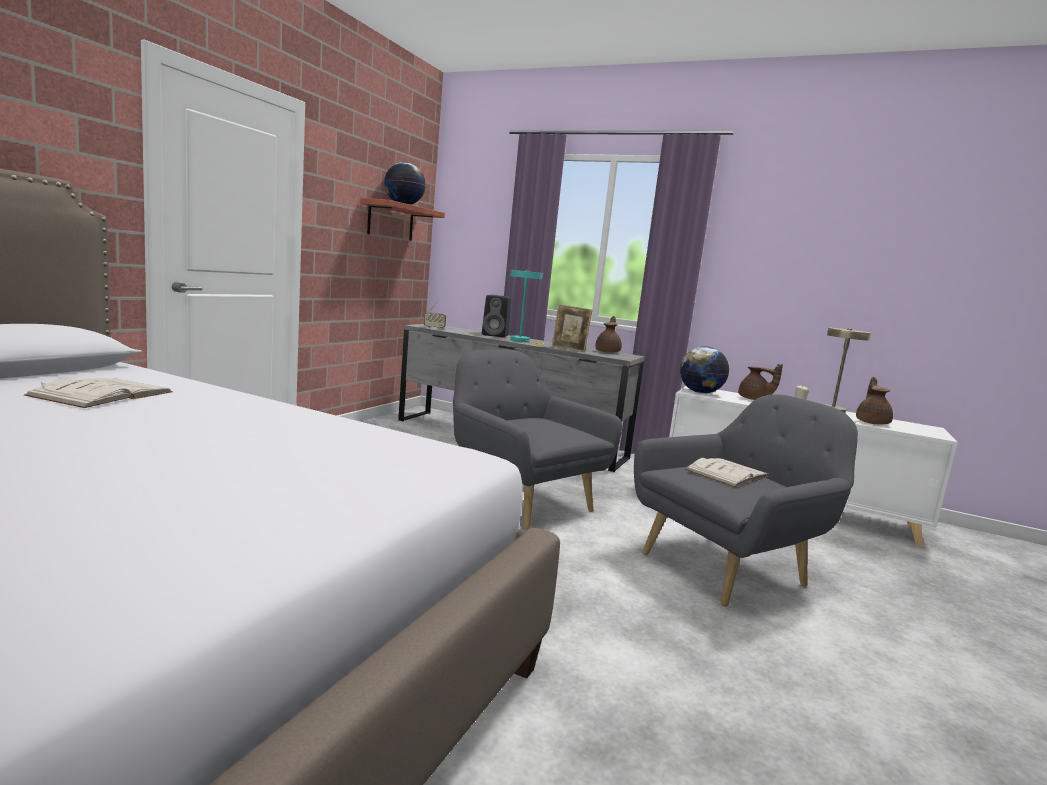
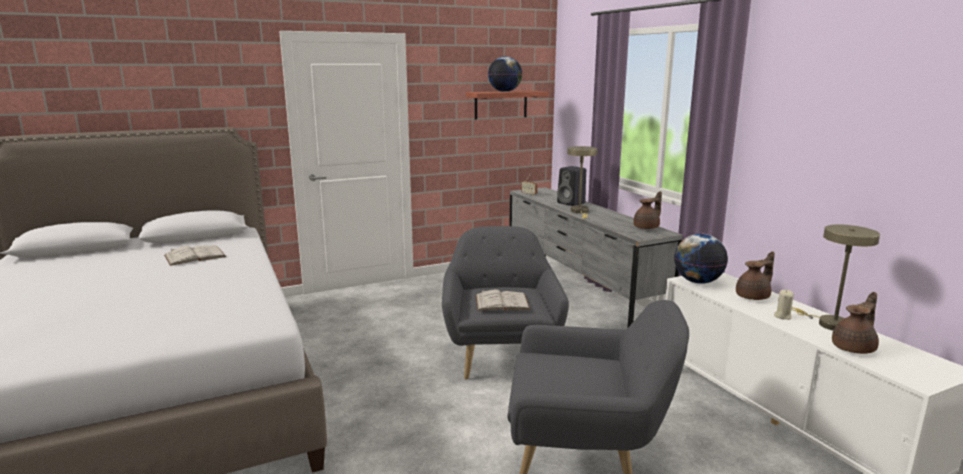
camera: 40 degrees right, 5 degrees up
(522, 341) = (580, 211): turquoise table lamp -> beige table lamp
(569, 349) = (606, 223): picture frame -> none
(727, 473) = (575, 369): white book -> white book (502, 302)
(754, 399) = (754, 297): brown teapot -> brown teapot turned 105 degrees counterclockwise

